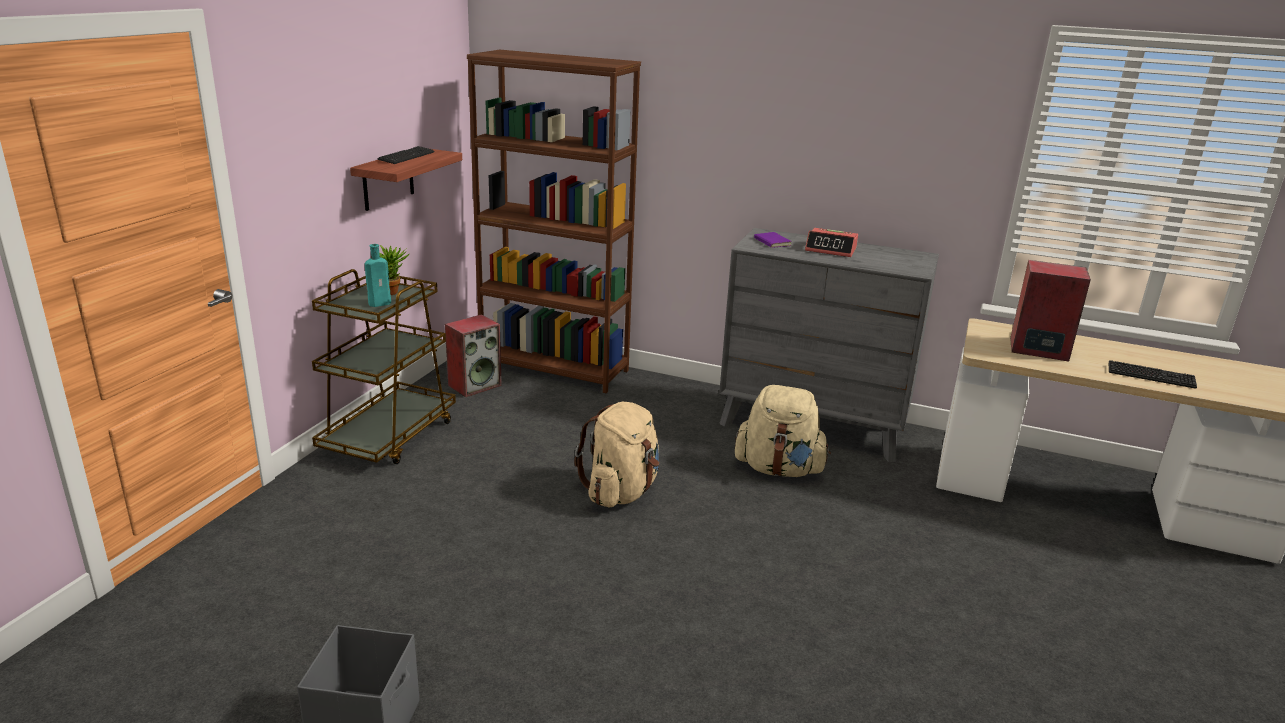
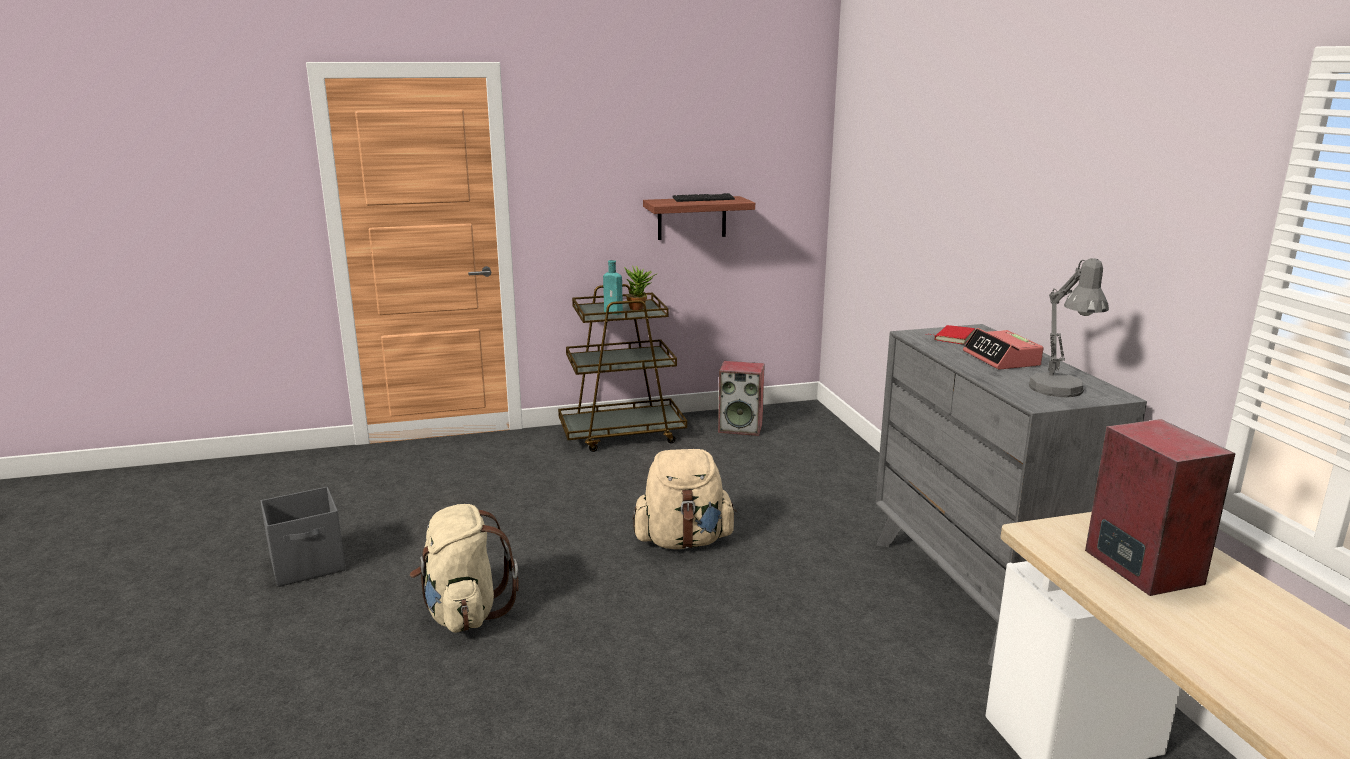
camera: 55 degrees right, 5 degrees down
(554, 368) = (825, 441): brown bookcase -> none
(771, 242) = (953, 337): purple book -> red book
(779, 469) = (850, 601): beige backpack -> beige backpack (464, 612)
(905, 262) = (1060, 392): none -> grey table lamp
(1150, 376) = (1251, 674): keyboard -> none

